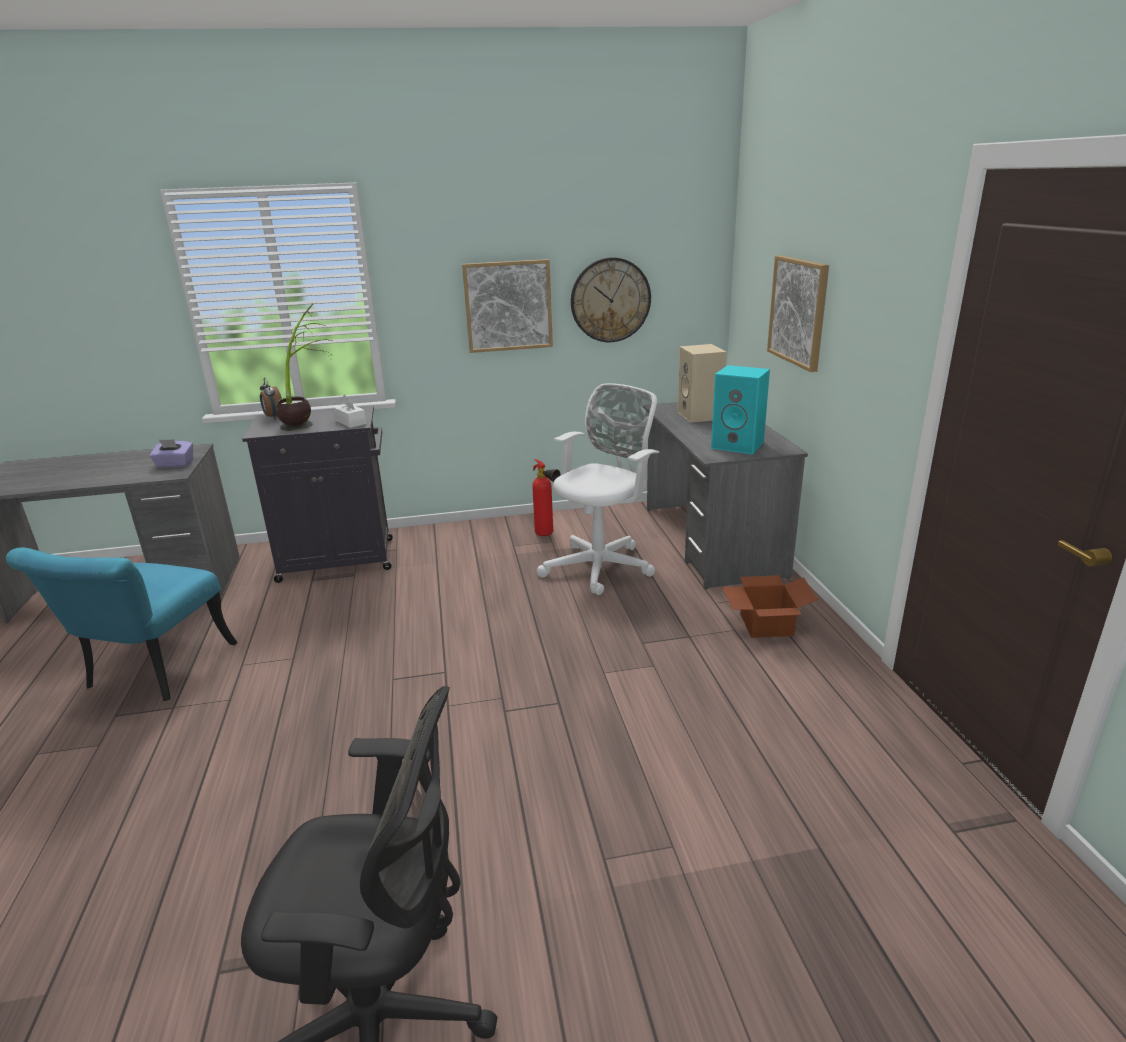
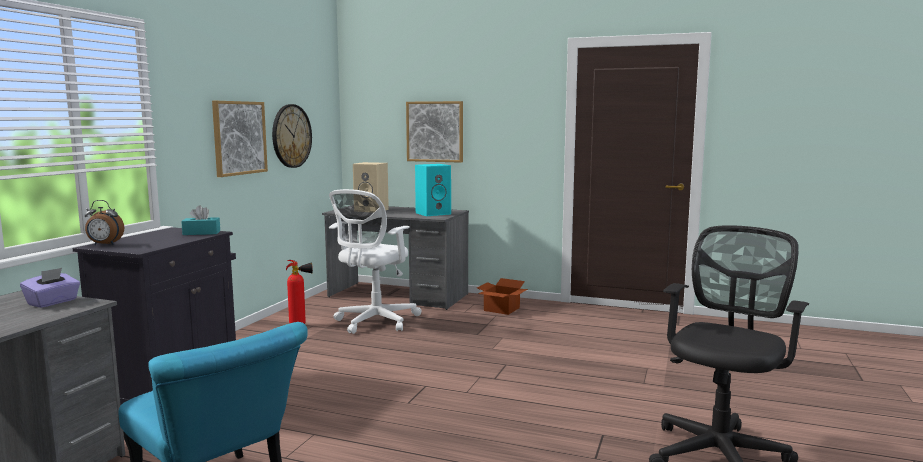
camera: 60 degrees left, 15 degrees down
(309, 420) = (152, 239): potted plant -> none
(350, 422) = (201, 233): white tissue box -> turquoise tissue box
(602, 566) = (374, 322): white office chair -> white office chair turned 135 degrees counterclockwise

